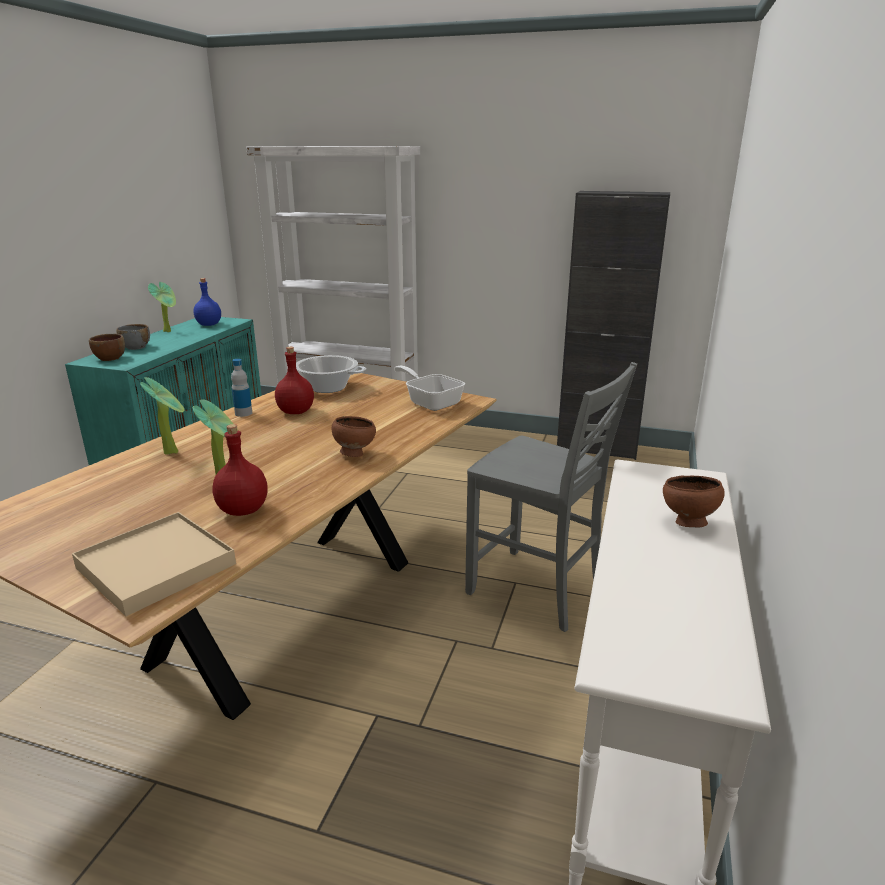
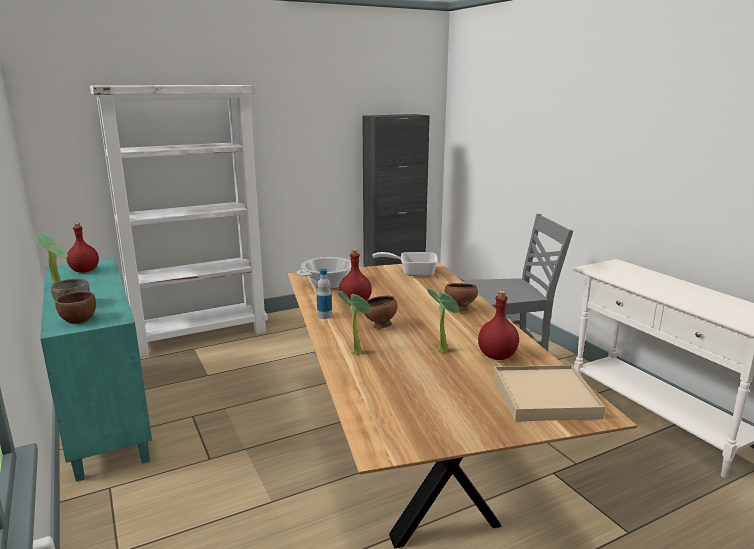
camera: 45 degrees left, 5 degrees down
(209, 325) = (85, 271): blue bottle -> red bottle
(687, 523) = (658, 280): brown bowl -> brown bowl (380, 327)

